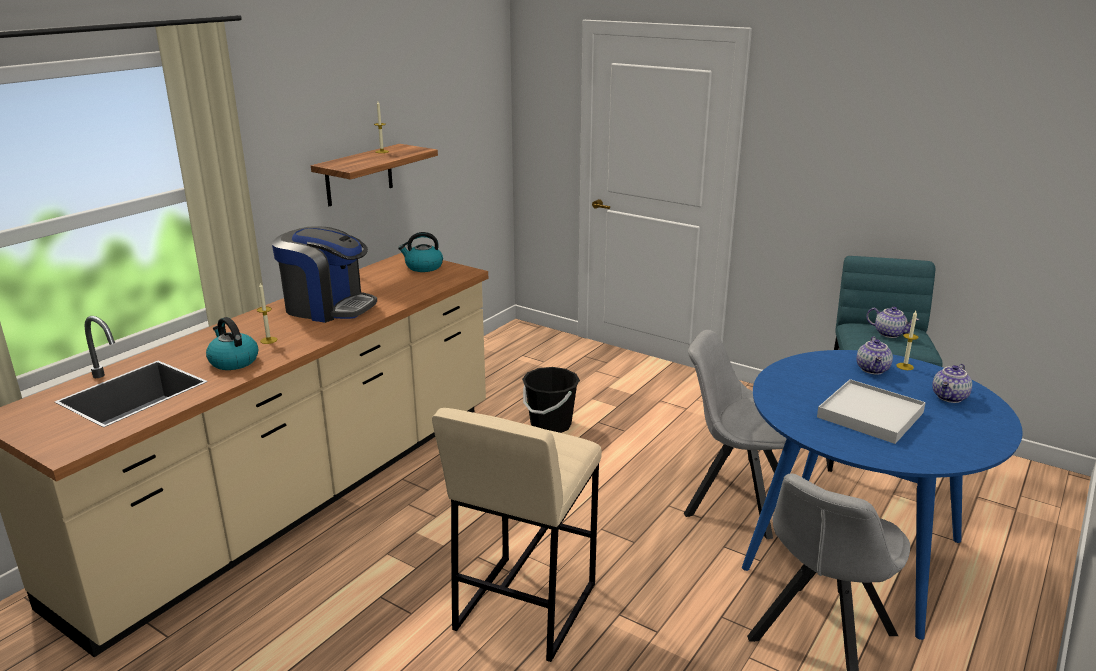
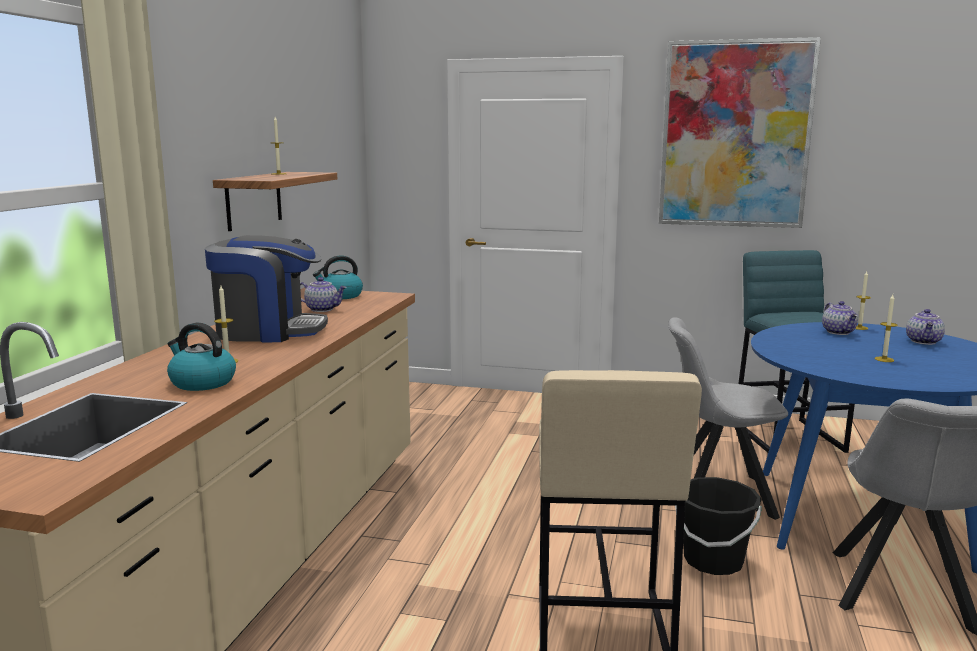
camera: 20 degrees left, 10 degrees down
(550, 425) = (486, 460): black bucket -> black bucket (713, 561)
(860, 124) = (735, 135): none -> picture
(870, 415) = (884, 359): white tray -> candle
(889, 333) = (806, 314): teapot -> teapot (323, 309)

